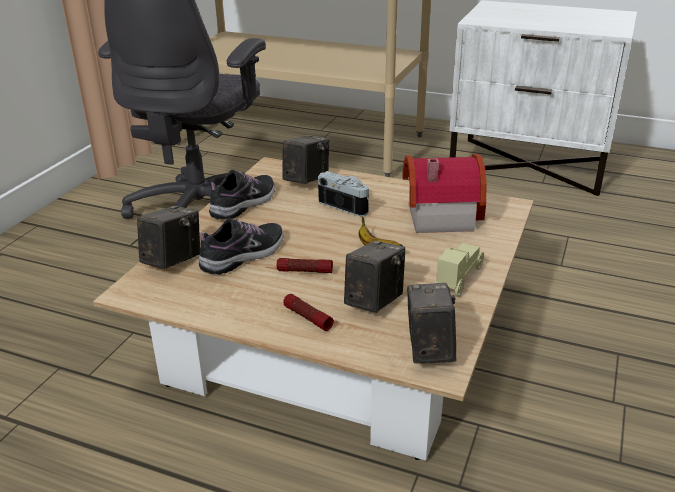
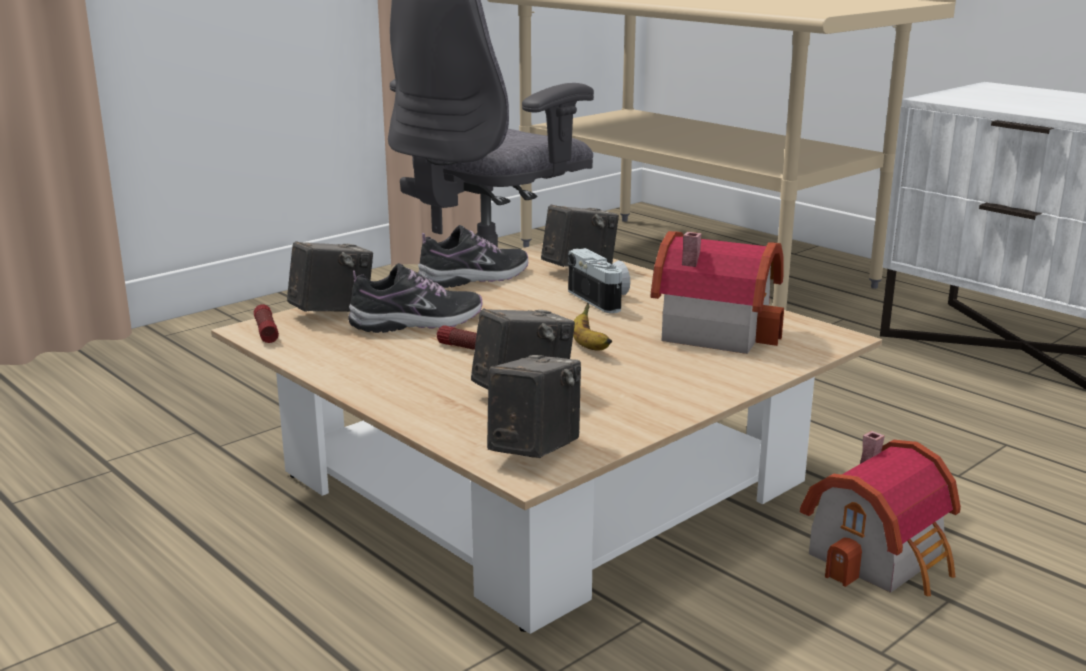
camera: 25 degrees right, 10 degrees down
(307, 318) = (422, 390): flashlight -> flashlight (266, 331)
(458, 278) = (662, 394): beige toy car -> none
(567, 335) = (883, 557): none -> toy house

